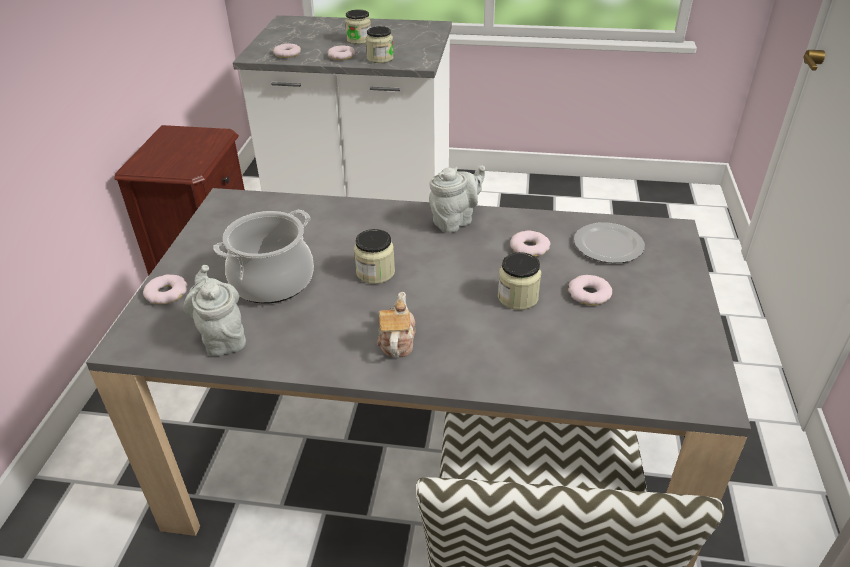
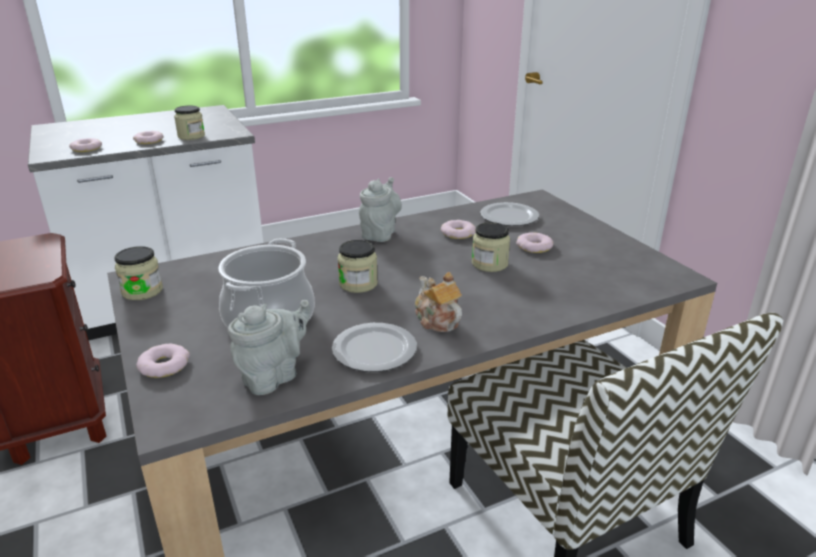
camera: 35 degrees left, 10 degrees down
(222, 337) = (274, 376): grey teapot -> grey teapot turned 105 degrees clockwise
(316, 347) = (374, 349): none -> plate
(359, 40) = (151, 128): jar -> jar (142, 291)

